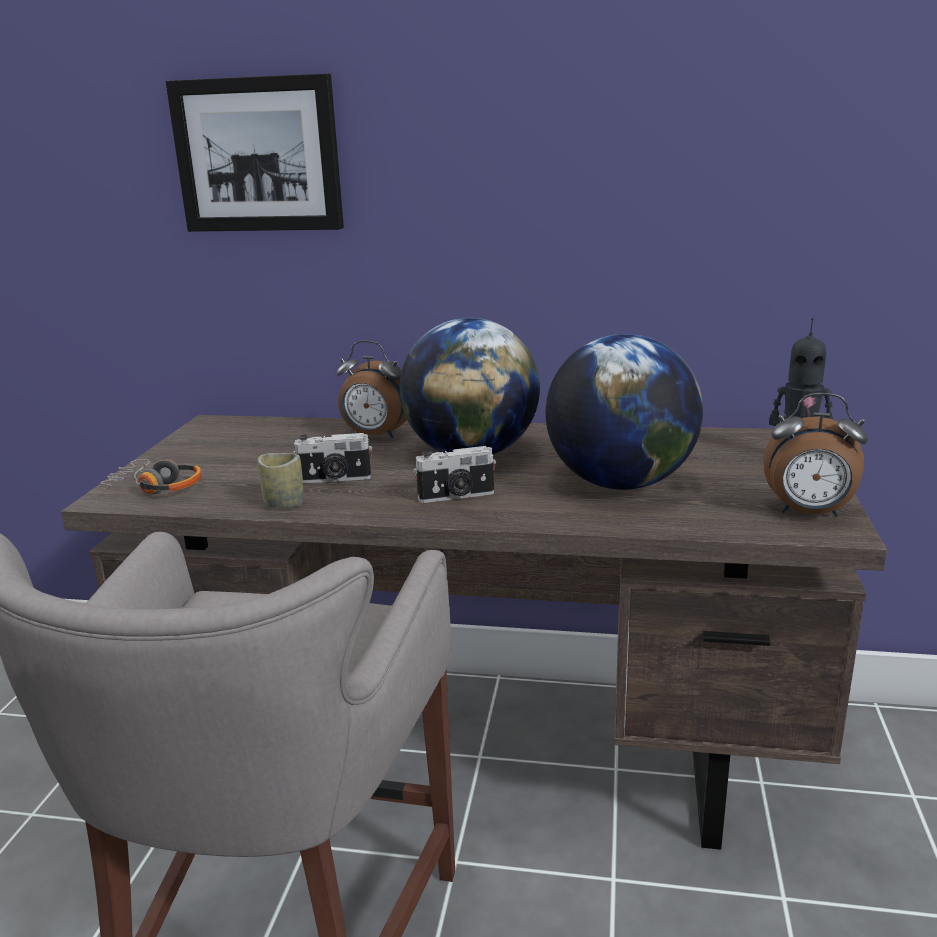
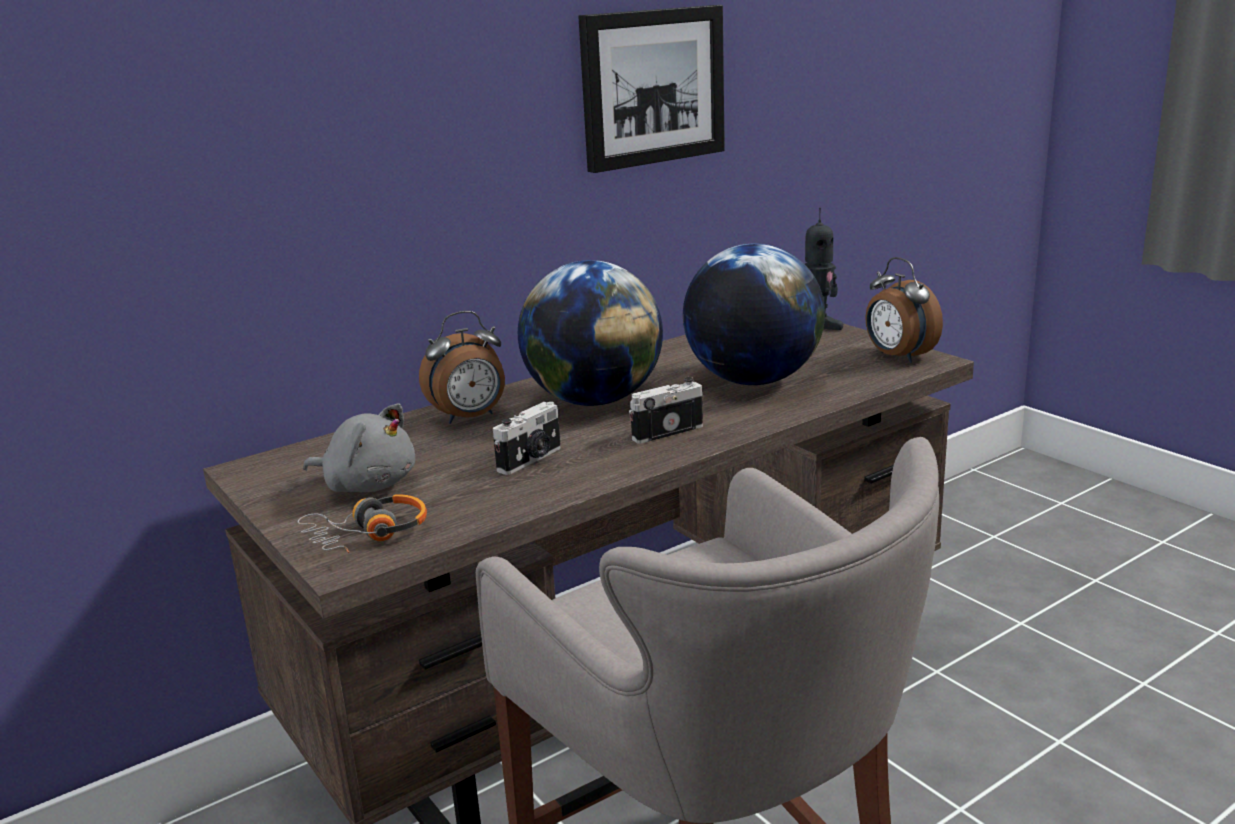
camera: 45 degrees left, 0 degrees up
(228, 456) = (368, 485): none -> grey plush toy
(258, 155) = (261, 118): picture -> picture (652, 87)
(284, 504) = (541, 492): cup -> none
(456, 496) = (666, 431): camera -> camera turned 150 degrees counterclockwise
(809, 513) = (898, 357): alarm clock -> alarm clock turned 90 degrees clockwise

